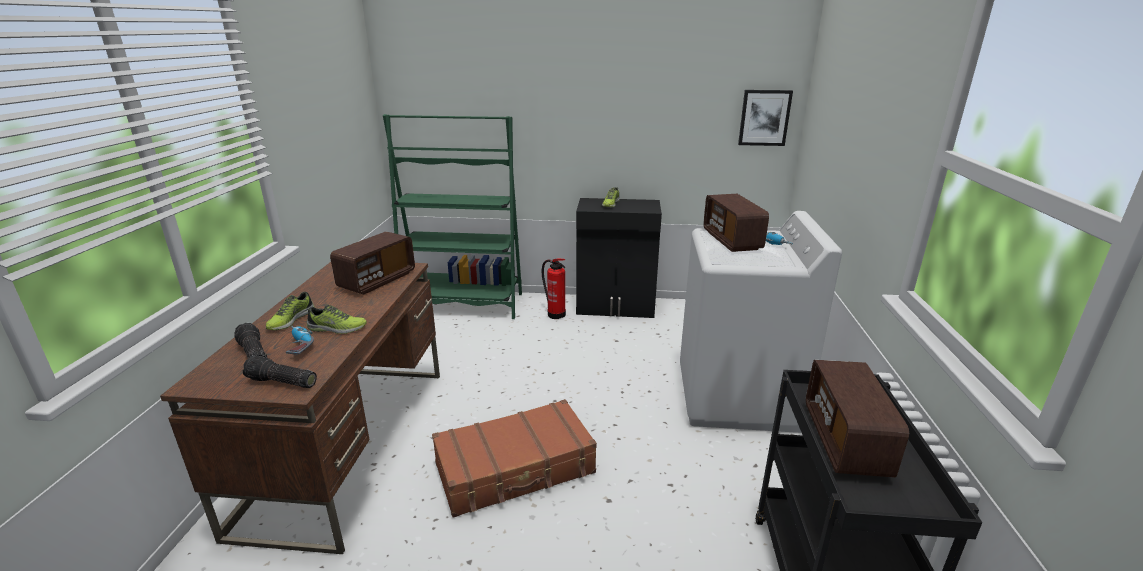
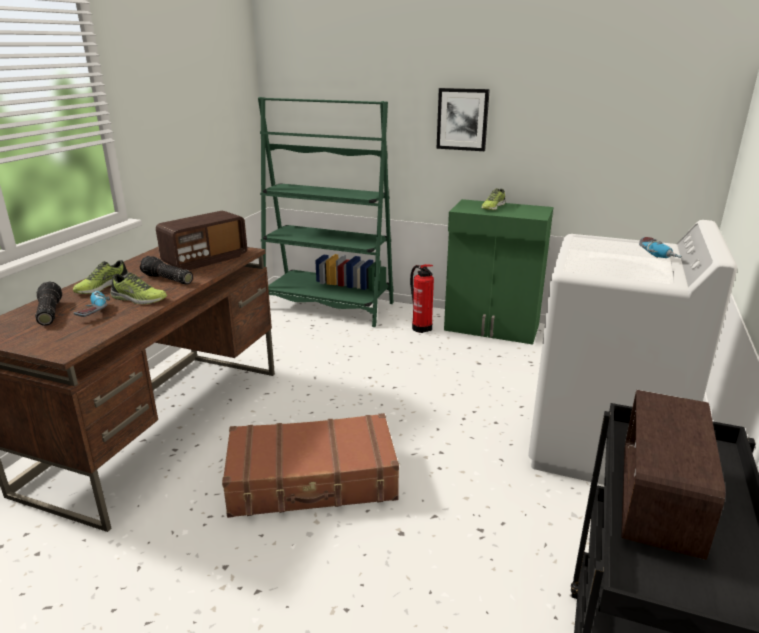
camera: 15 degrees right, 0 degrees up
(281, 382) = (55, 341): flashlight -> flashlight (167, 279)
(616, 307) = (492, 328): black cabinet -> green cabinet
(732, 240) = (606, 249): radio -> none
(764, 117) = (693, 111): picture -> picture (462, 119)

